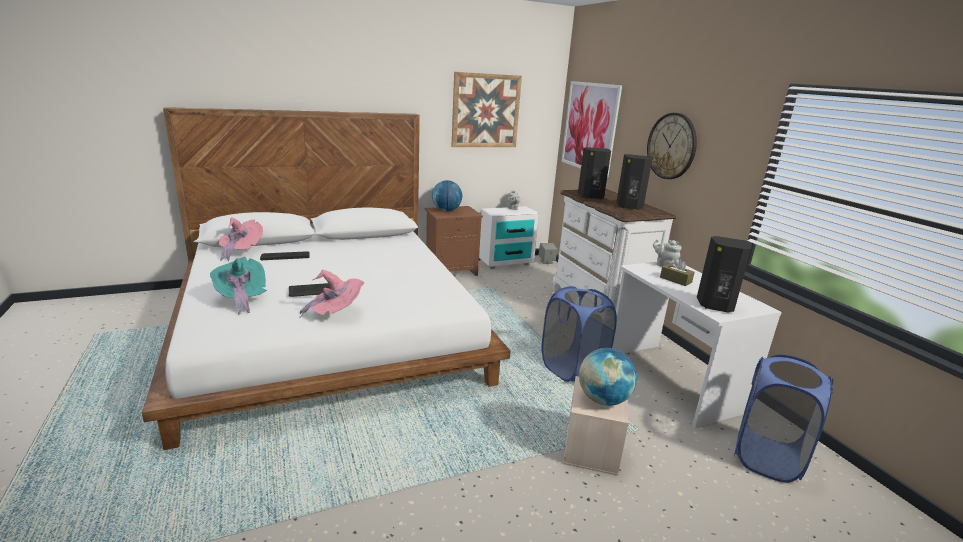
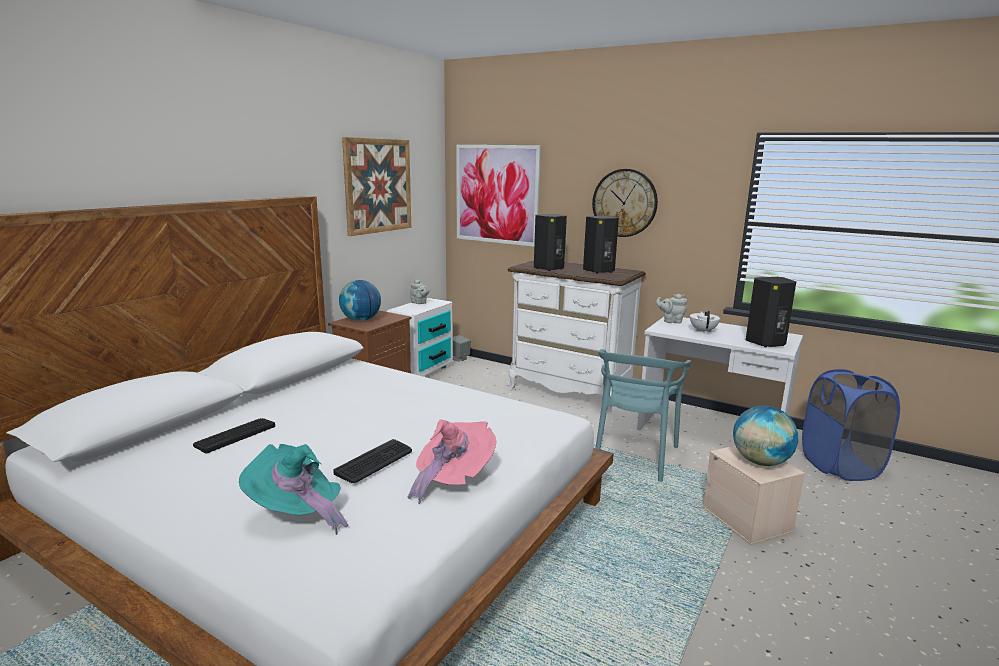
camera: 35 degrees left, 5 degrees down
(240, 251) = (144, 452): pink hat -> none
(572, 369) = (632, 456): blue laundry basket -> turquoise chair
(675, 280) = (703, 331): brown tissue box -> white teapot

